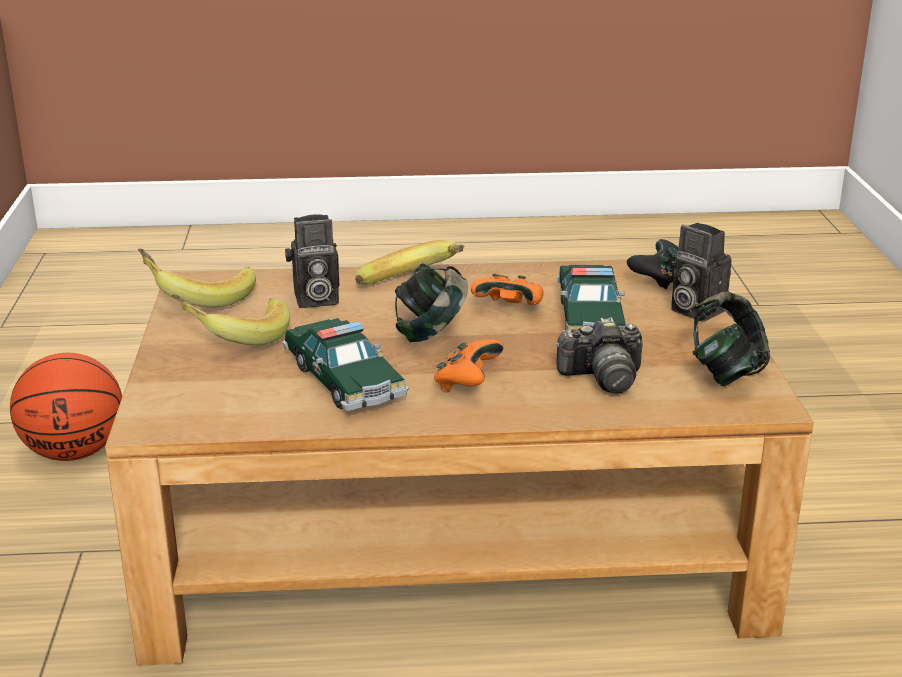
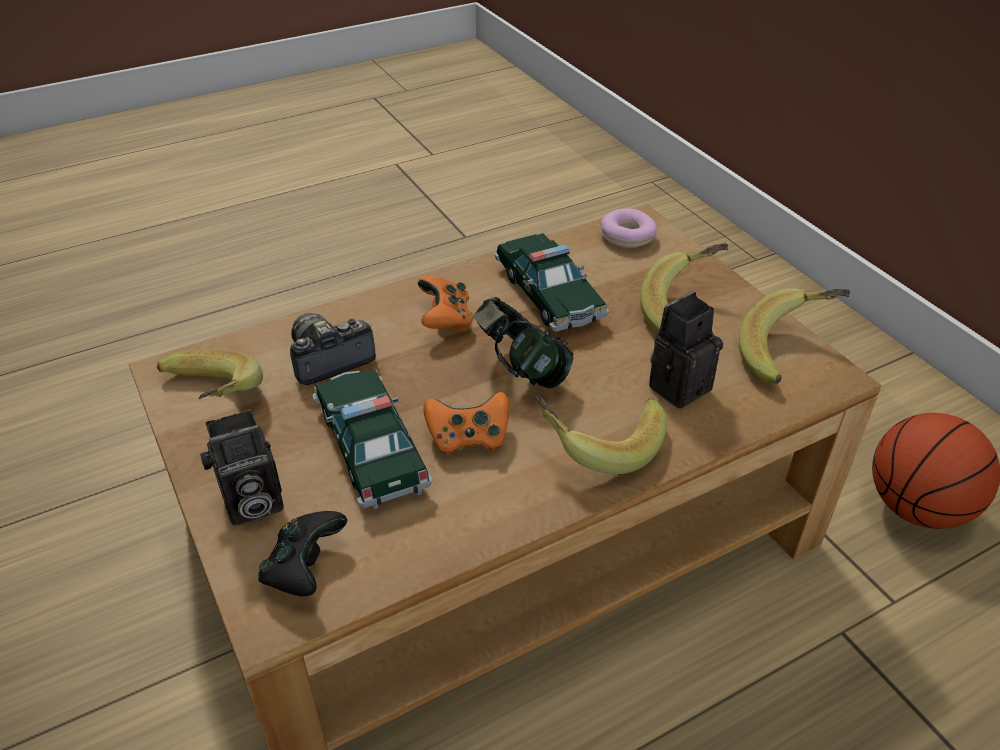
camera: 155 degrees right, 15 degrees up
(188, 413) = (627, 237): none -> donut
(343, 380) = (548, 294): toy car -> toy car turned 150 degrees counterclockwise
(694, 310) = (250, 505): camera -> camera turned 135 degrees clockwise
(726, 372) = (208, 402): headphones -> banana

